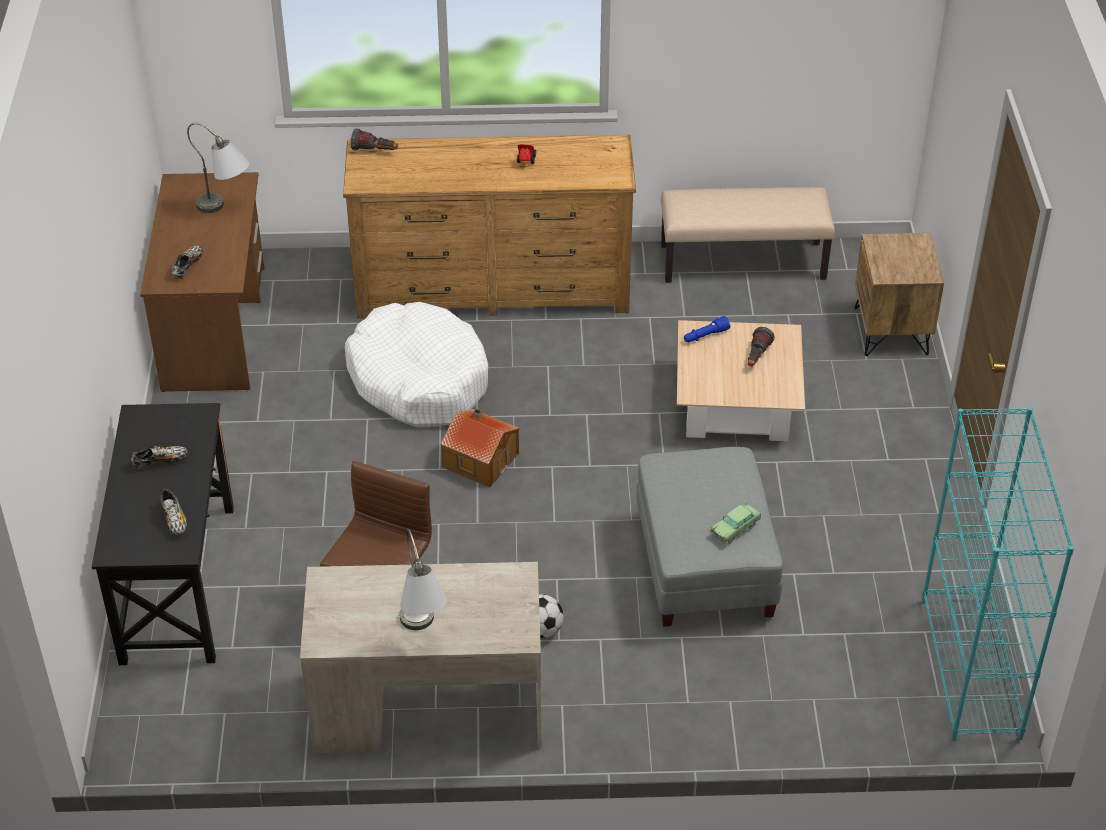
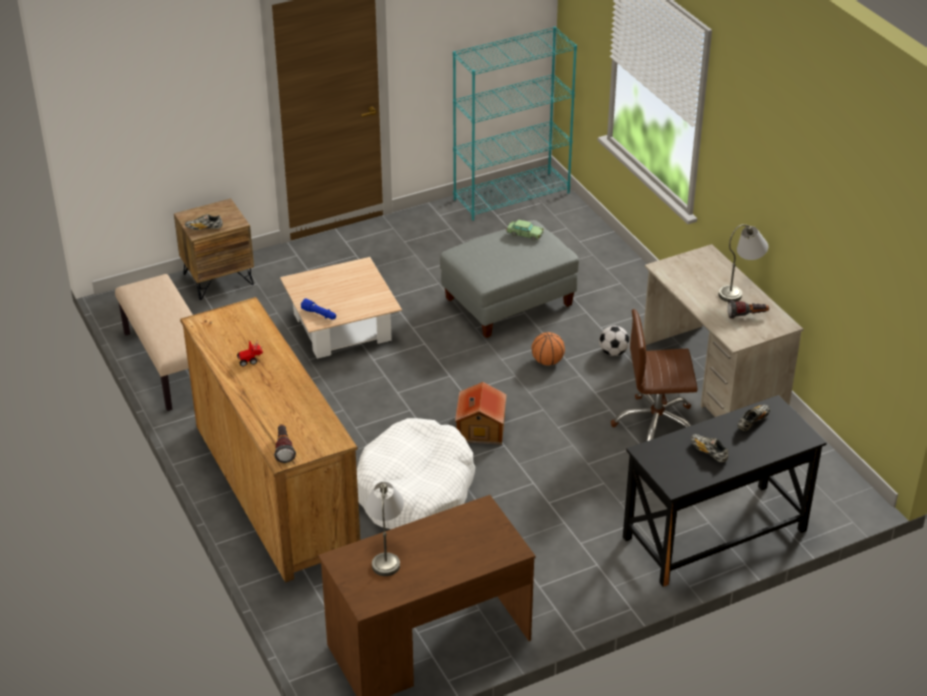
camera: 115 degrees left, 5 degrees down
(187, 266) = (480, 541): shoe -> shoe (204, 228)
(562, 560) = (547, 361): none -> basketball
(756, 357) = (329, 287): flashlight -> flashlight (747, 316)

